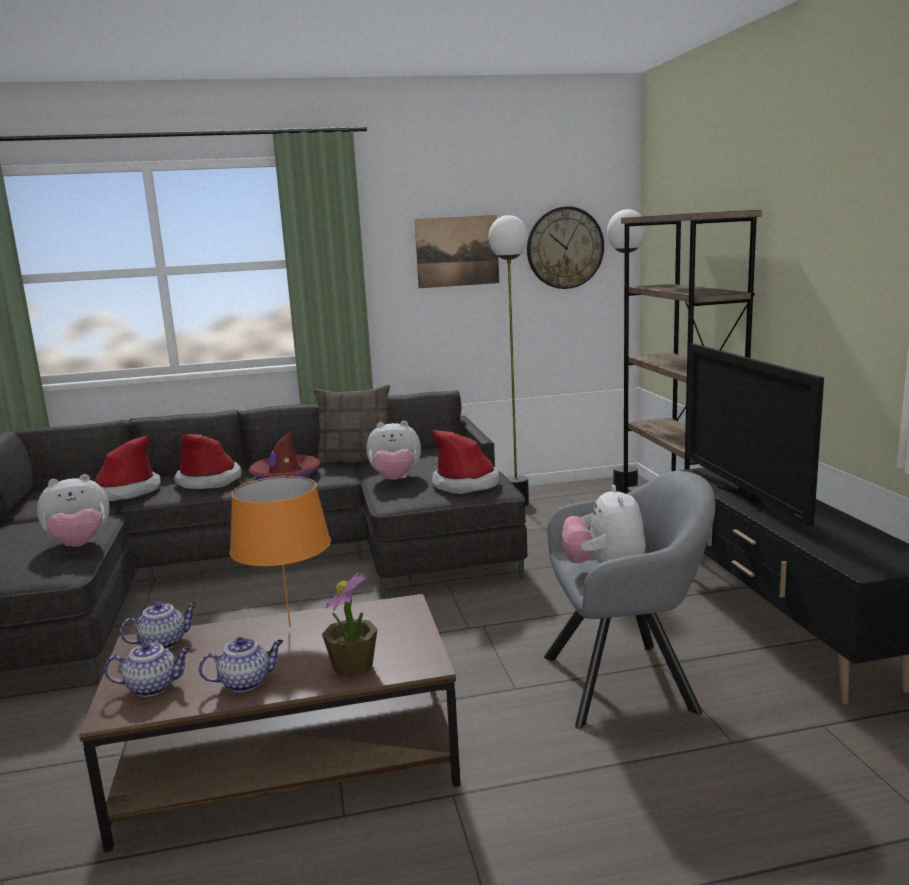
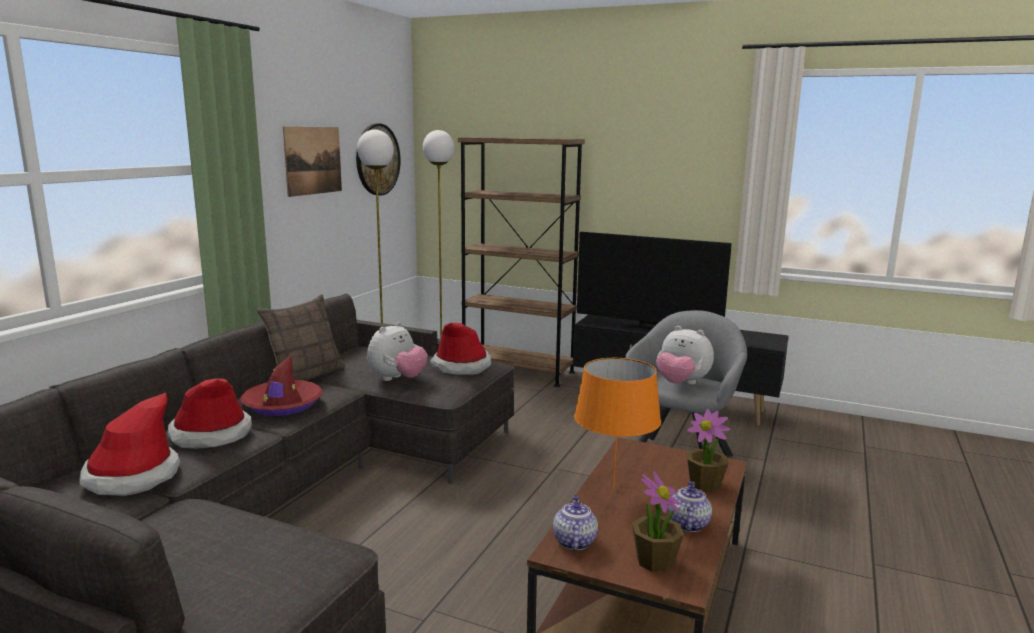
camera: 55 degrees left, 0 degrees up
(80, 545) = (269, 531): plush toy -> none
(153, 687) = (655, 561): teapot -> potted plant

